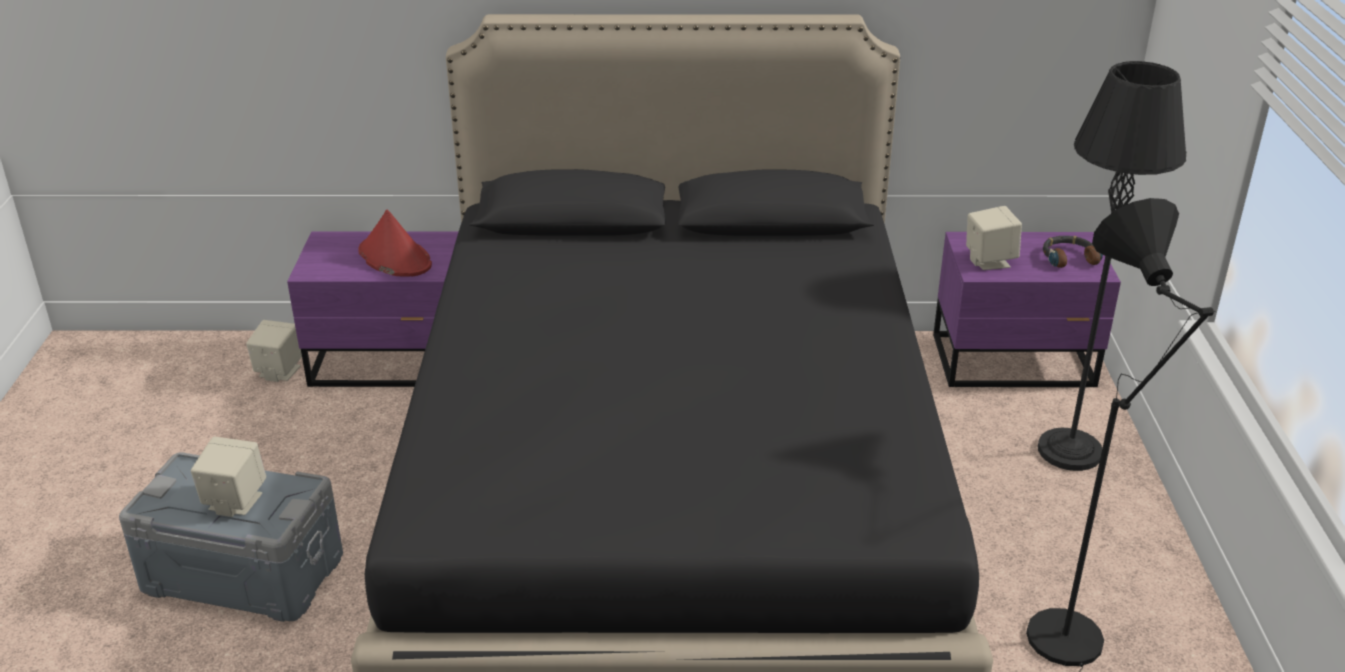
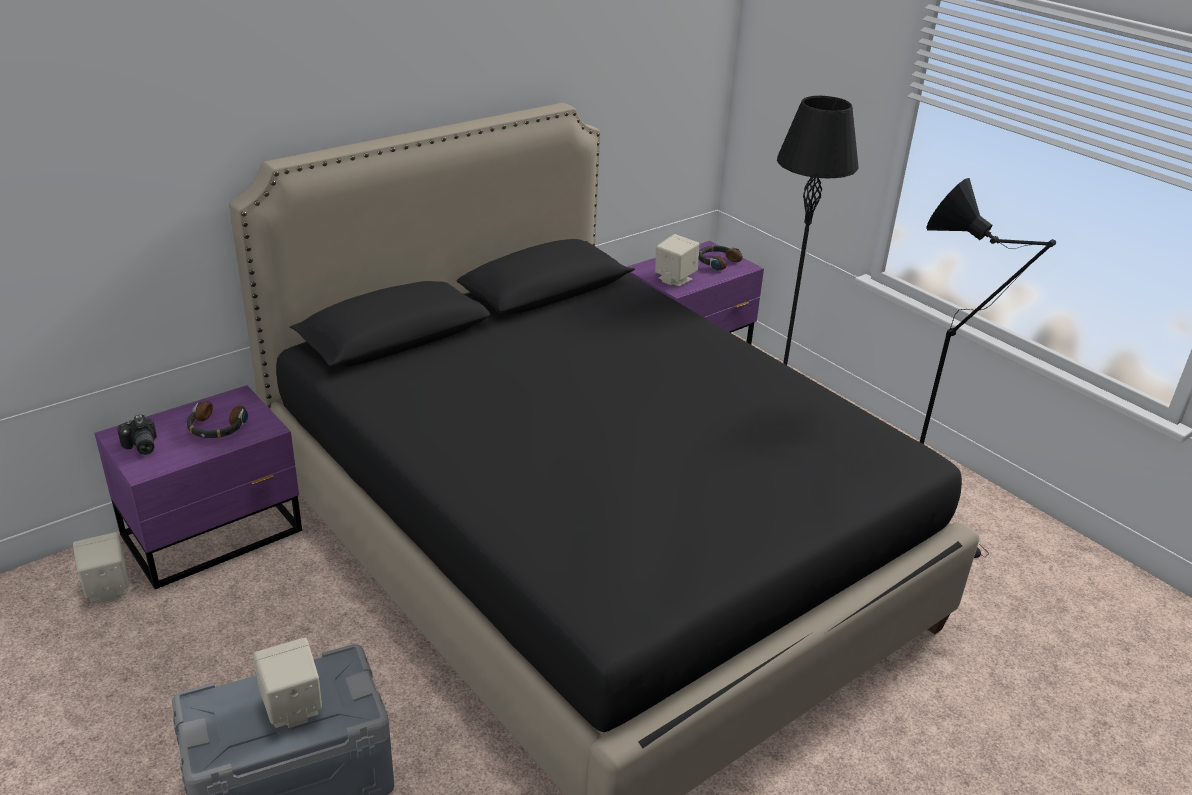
camera: 40 degrees left, 0 degrees up
(327, 253) = (140, 446): none -> camera
(394, 258) = (216, 428): red hat -> headphones

